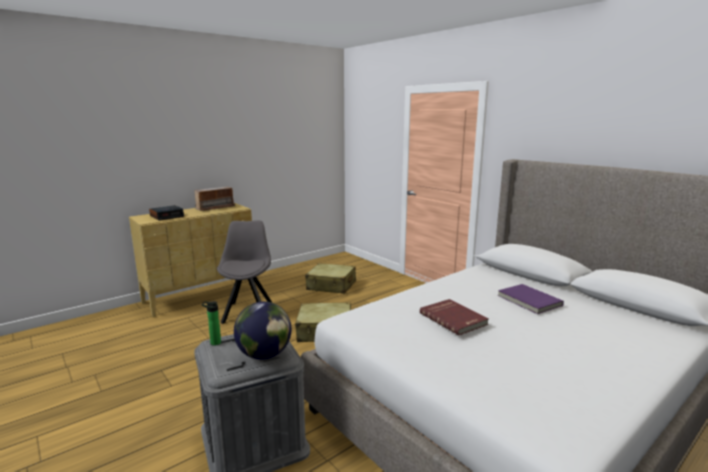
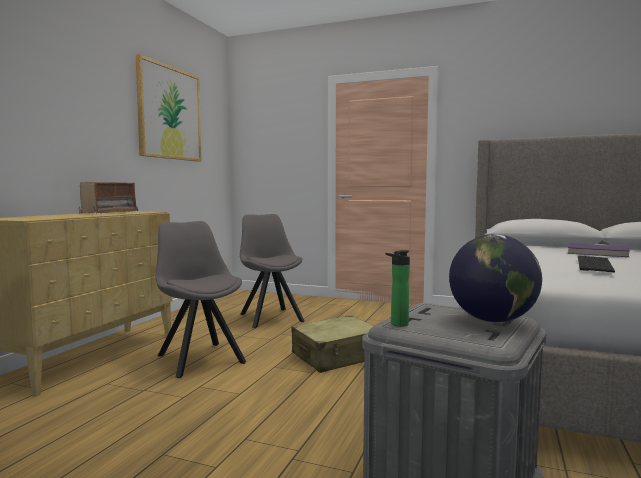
camera: 30 degrees left, 10 degrees down
(167, 216) = (51, 217): alarm clock -> none
(278, 126) = (169, 113): none -> picture
(331, 286) = (270, 318): beige suitcase -> grey chair
(454, 318) = (592, 264): red book -> keyboard

